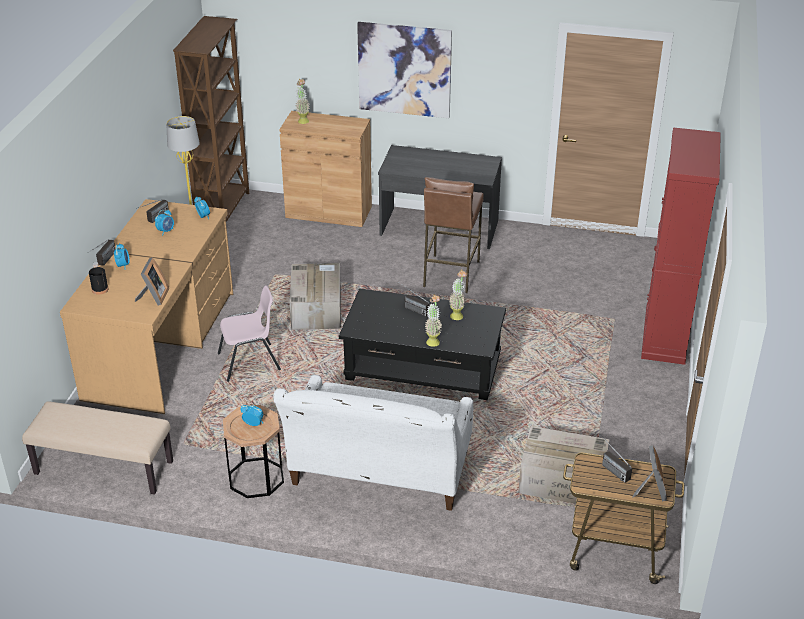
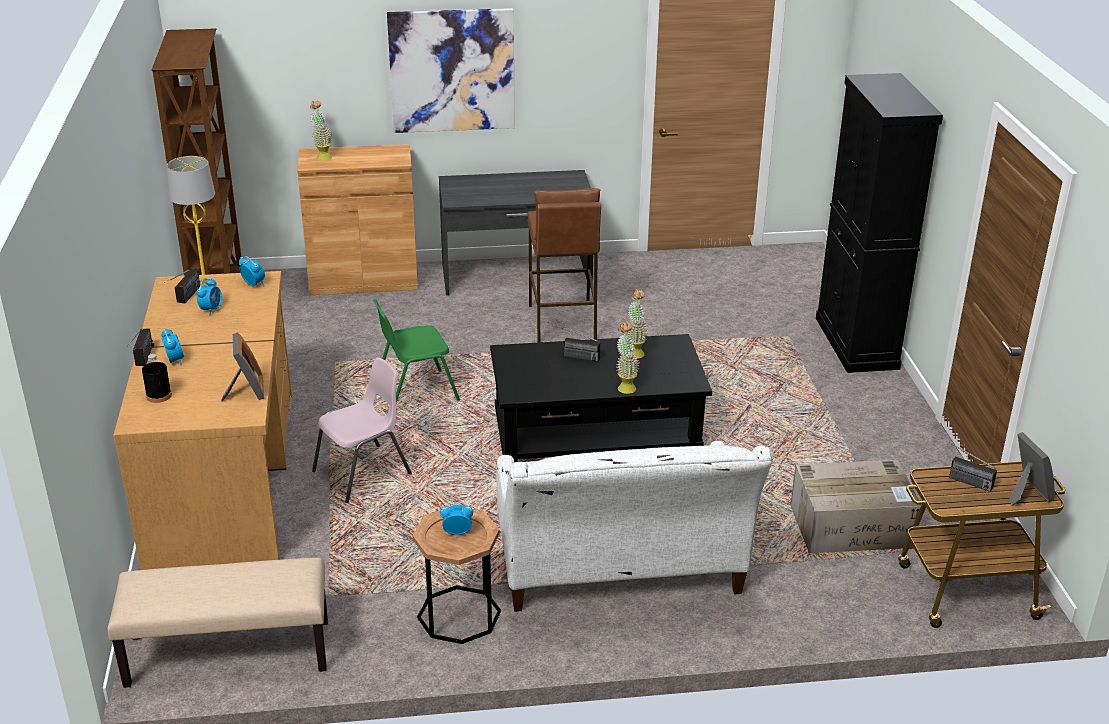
camera: 20 degrees left, 5 degrees down
(316, 308) = (415, 392): cardboard box -> green chair
(664, 335) = (856, 343): red cabinet -> black cabinet

